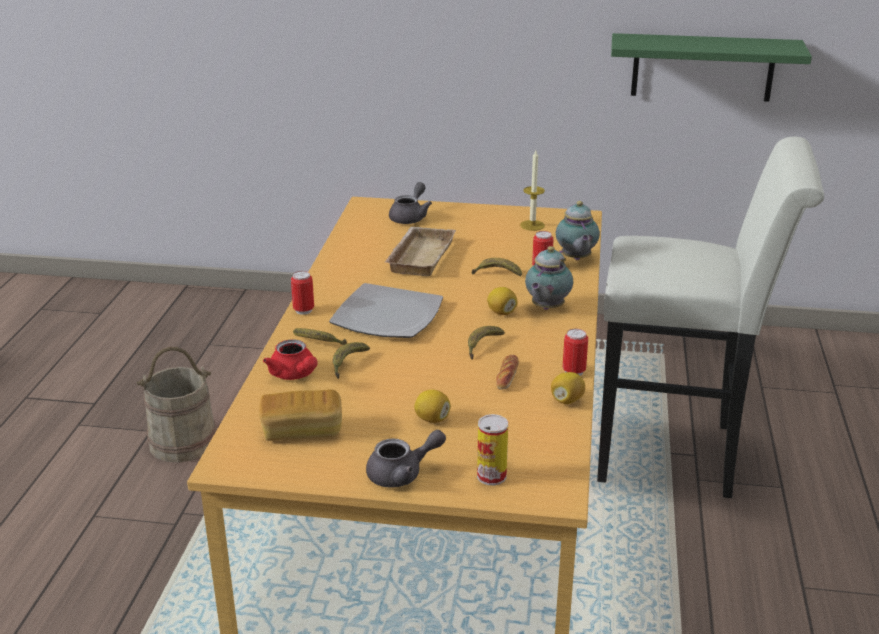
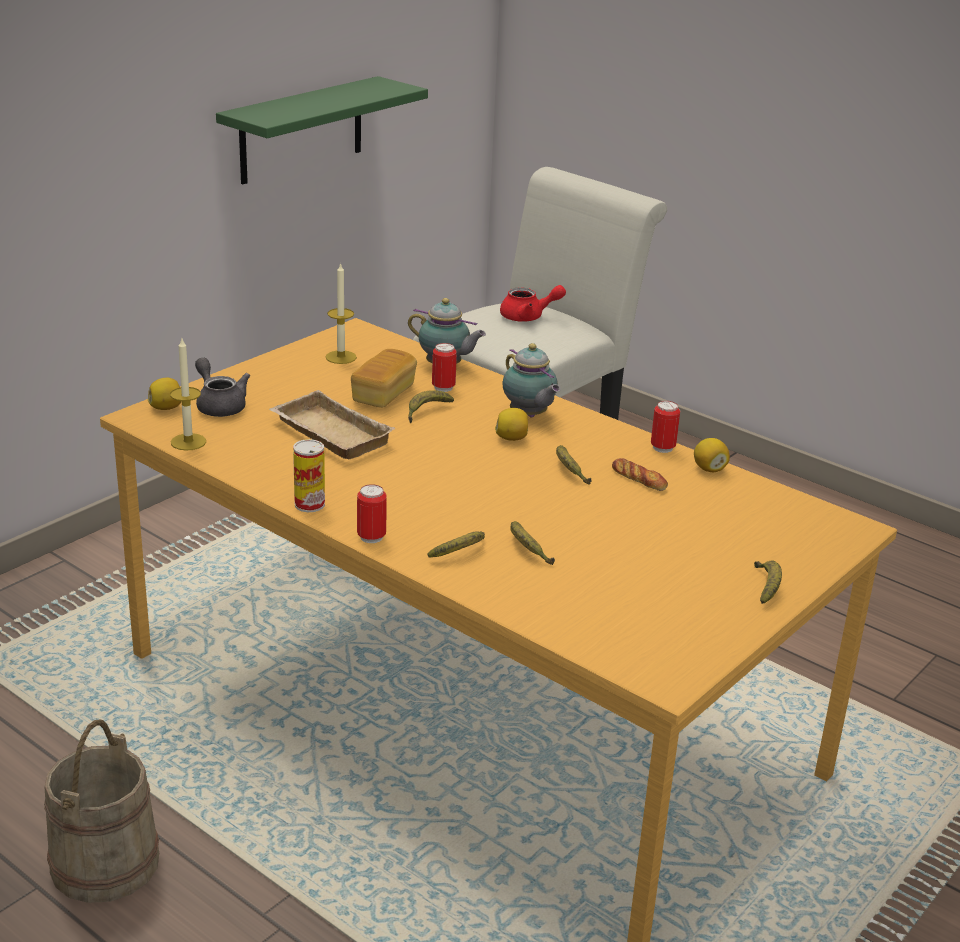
camera: 60 degrees left, 0 degrees up
(295, 375) = (517, 586): red teapot -> red teapot (528, 317)
(302, 431) = (640, 616): bread -> bread (383, 394)
(353, 225) = (188, 442): none -> candle
(388, 316) = (448, 496): plate -> none
(402, 474) = (766, 587): grey teapot -> banana
(432, 419) = (682, 541): lemon -> lemon (166, 408)
(491, 476) = (804, 546): can -> can (309, 504)

